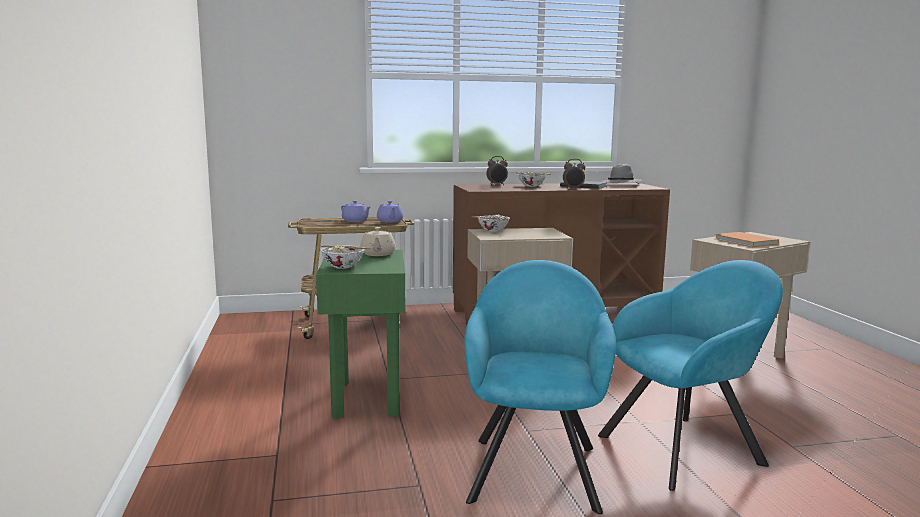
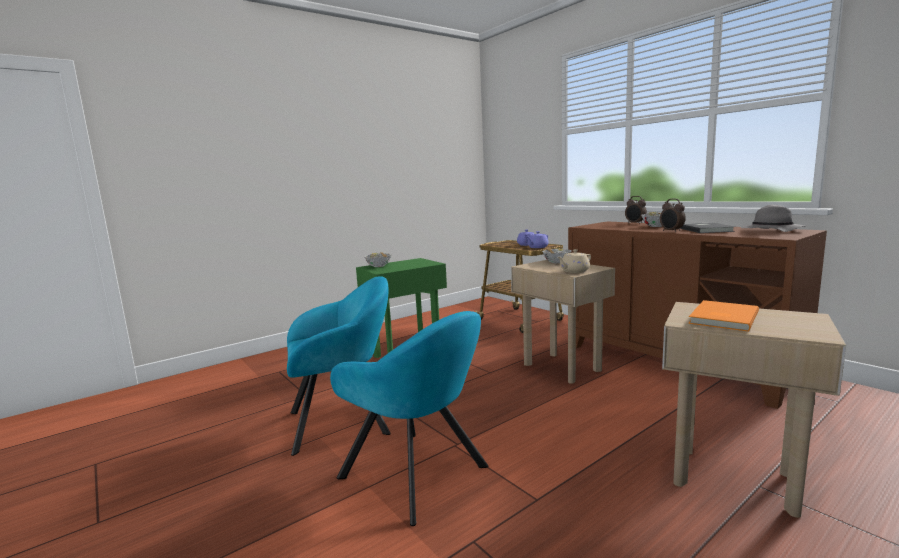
camera: 65 degrees right, 0 degrees up
(377, 254) = (421, 263): beige teapot -> beige teapot (574, 271)

